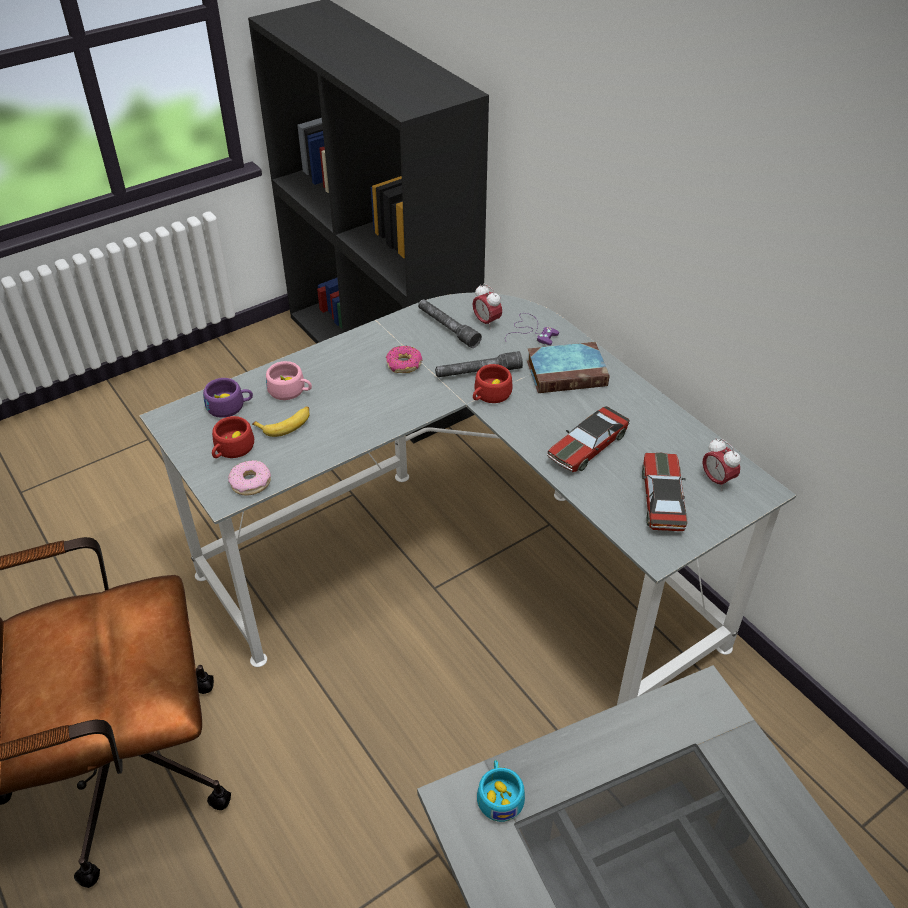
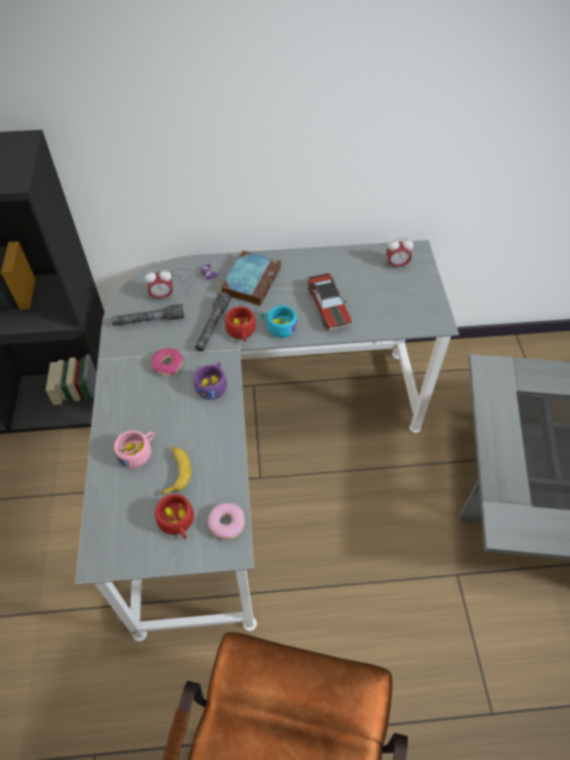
camera: 60 degrees left, 10 degrees up
(230, 406) = (122, 504): purple cup -> purple cup (212, 385)
(499, 796) = (510, 504): turquoise cup -> turquoise cup (278, 327)
(662, 499) = (396, 296): toy car -> none

